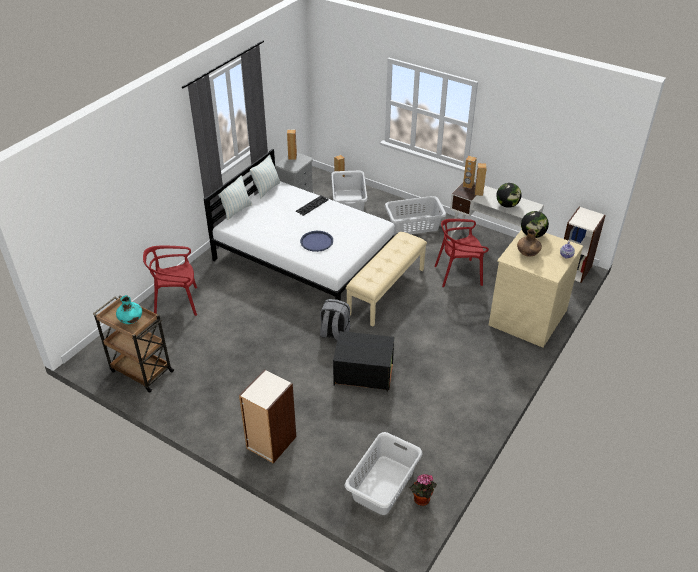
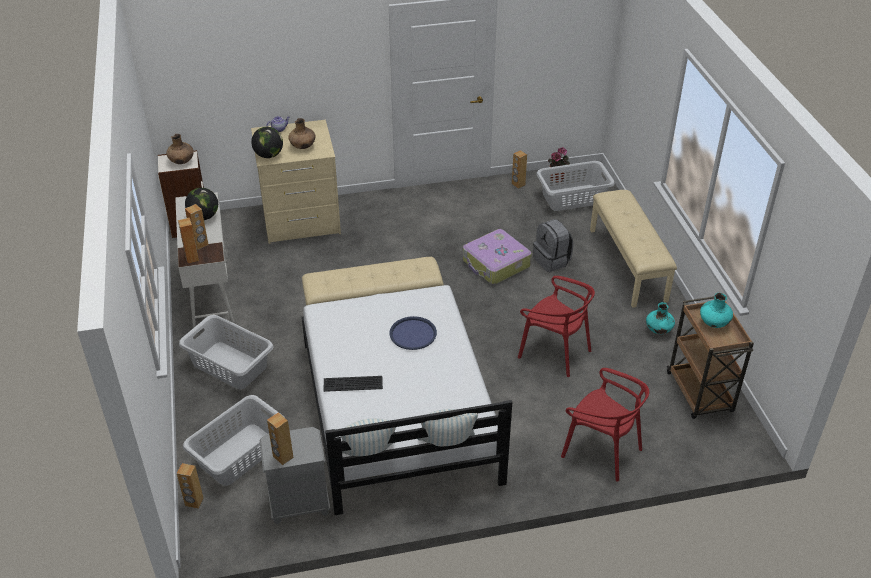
camera: 135 degrees left, 0 degrees up
(202, 399) = (658, 330): none -> turquoise vase
(271, 443) = (628, 264): bookcase -> beige bench
(334, 333) = (476, 310): grey backpack -> grey backpack (552, 260)
(363, 374) = (496, 264): black storage box -> suitcase
(442, 465) = (518, 184): none -> brown speaker
(458, 274) = (285, 286): red chair -> red chair (554, 352)
(584, 219) = (182, 161): none -> brown vase

